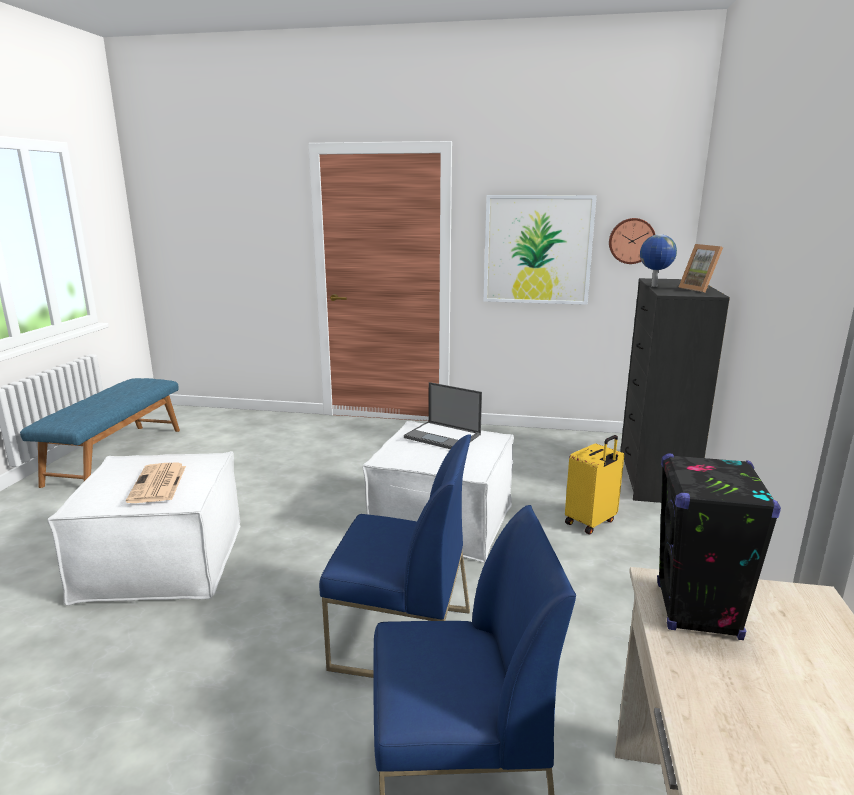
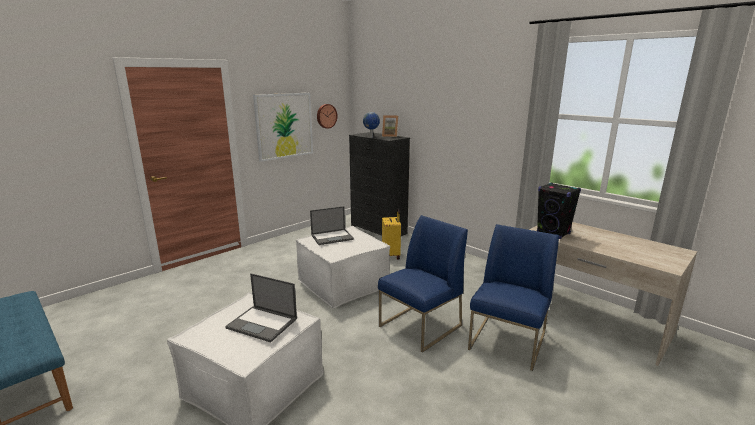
camera: 55 degrees left, 0 degrees up
(158, 484) = (263, 323): newspaper -> laptop

